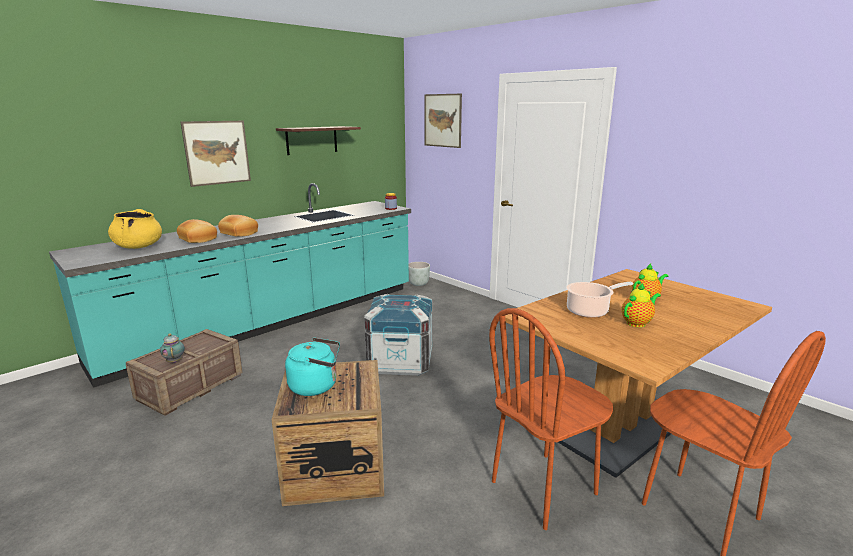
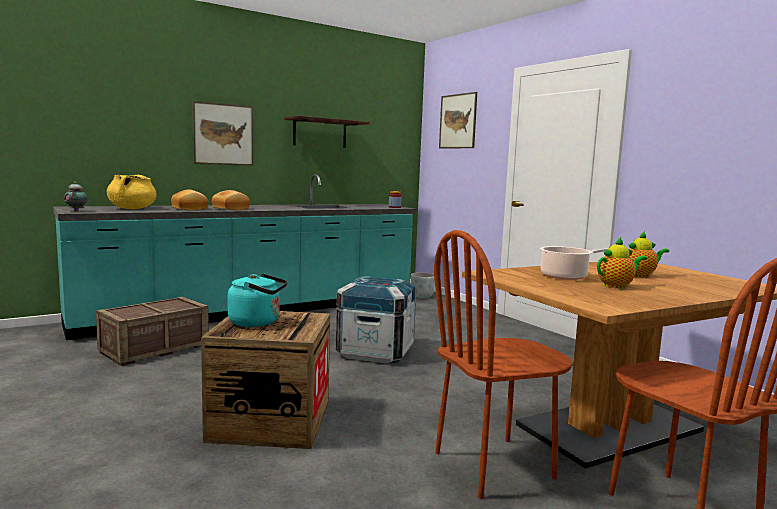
camera: 10 degrees right, 10 degrees down
(175, 361) = (141, 313): teapot -> teapot (77, 210)

